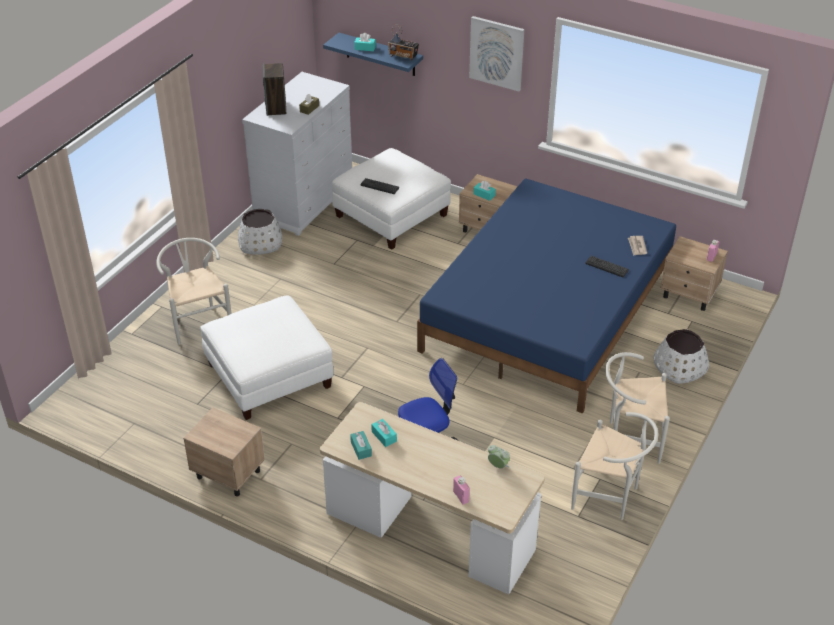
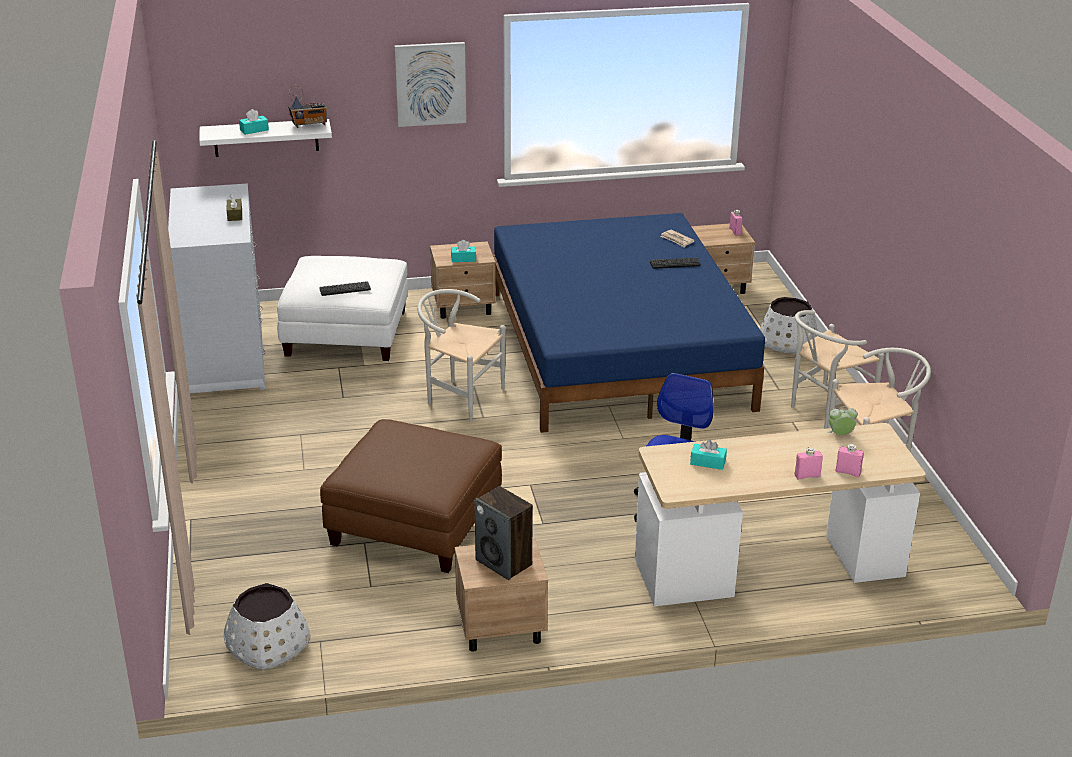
camera: 40 degrees left, 10 degrees down
(198, 321) = (258, 512): white chair -> white chair (459, 397)
(260, 243) = (230, 413): white planter -> white planter (268, 646)
(268, 375) = (414, 522): white ottoman -> brown ottoman
(276, 108) = (194, 226): speaker -> speaker (504, 562)
(361, 449) = (703, 482): turquoise tissue box -> none
(380, 54) = (266, 138): blue shelf -> white shelf
(431, 483) = (807, 476): none -> pink bottle

